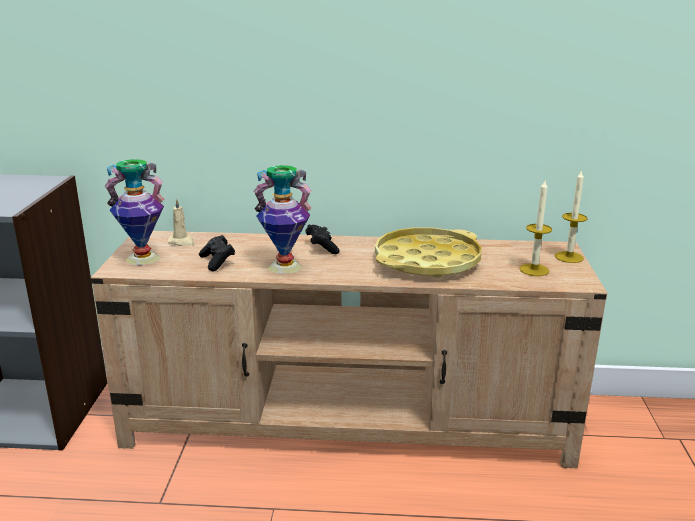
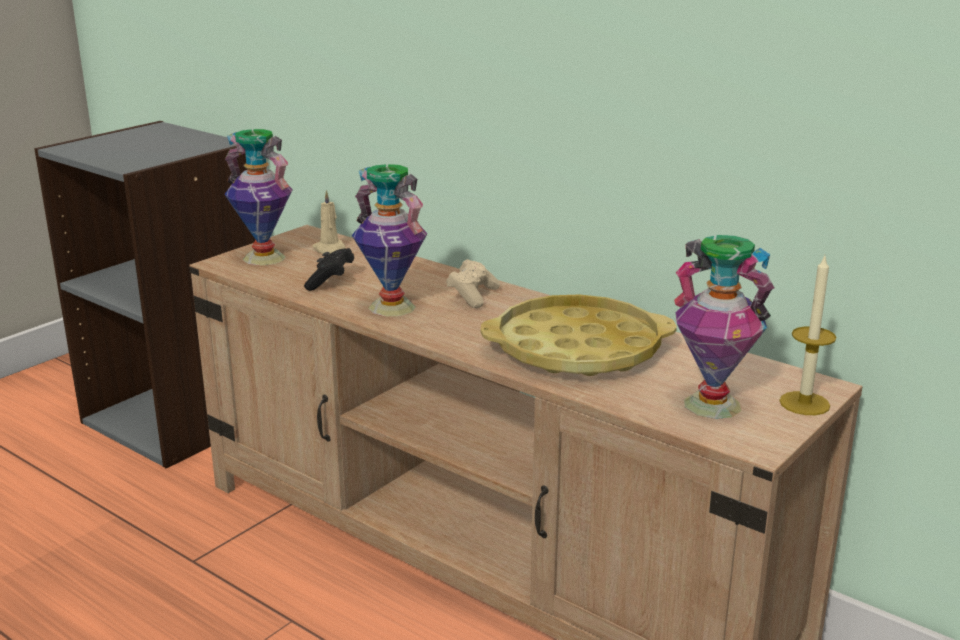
camera: 35 degrees right, 0 degrees up
(322, 247) = (473, 296): black game controller -> beige game controller
(534, 270) = (713, 404): candle -> vase

